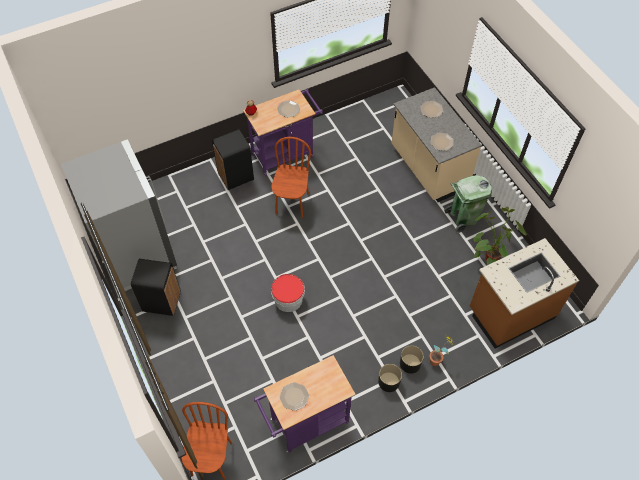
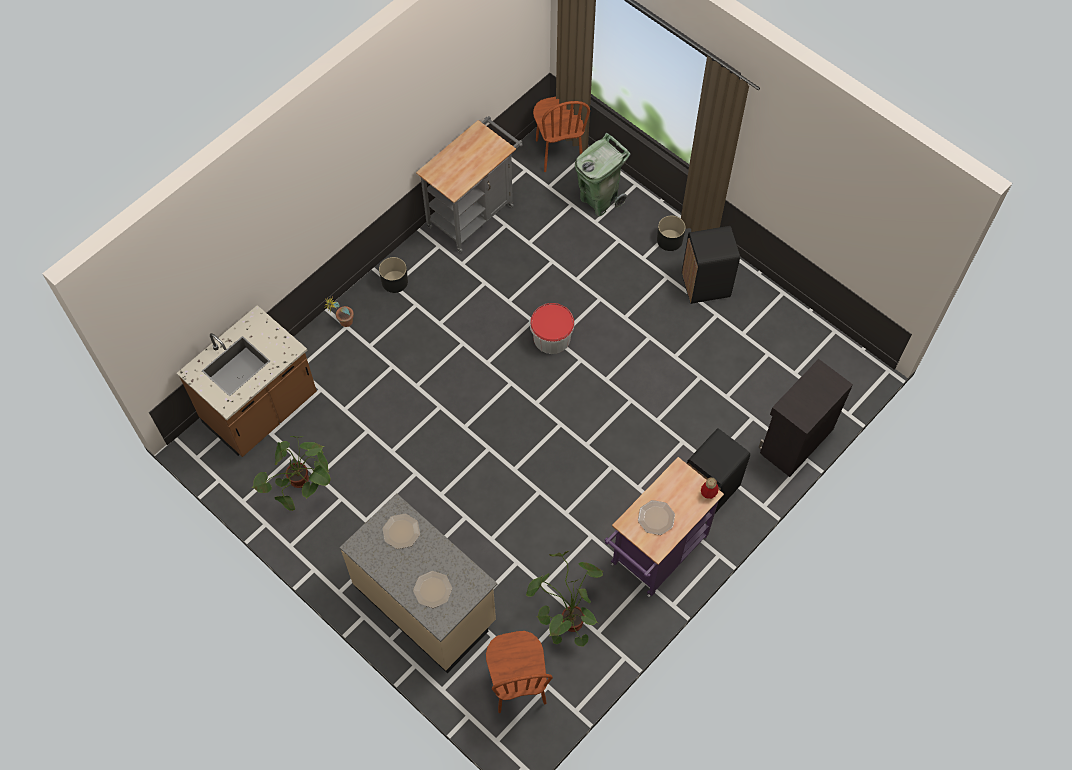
camera: 160 degrees right, 5 degrees up
(137, 253) = (775, 333): grey fridge -> none
(169, 187) = (795, 441): none -> black cabinet
(291, 203) = (608, 473): brown chair -> brown chair (517, 684)
(294, 397) = (479, 150): plate -> none
(305, 423) = (474, 212): purple cart -> grey cart
(350, 141) = (565, 615): none -> potted plant
(410, 363) = (375, 309): black planter -> black planter (669, 240)
(462, 218) = (352, 531): green trash can -> green trash can (599, 200)

